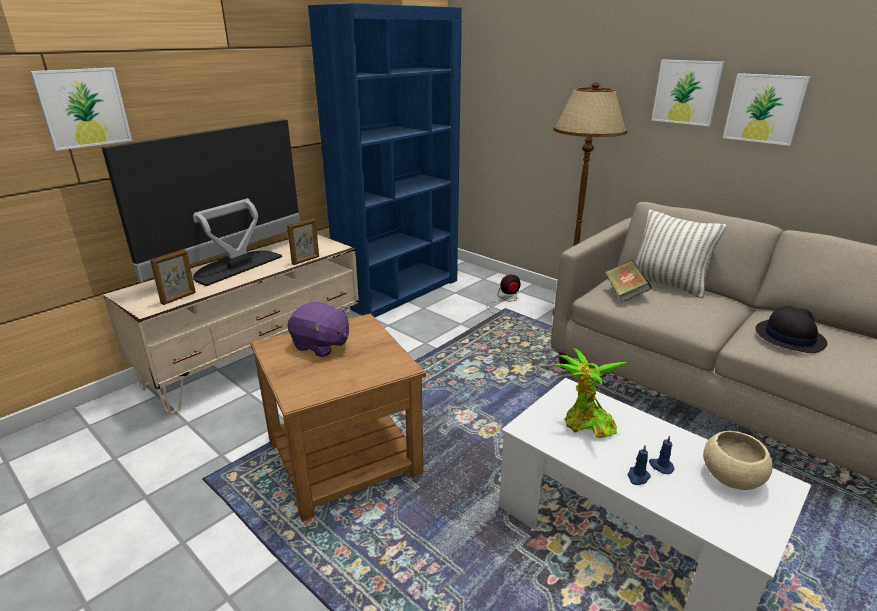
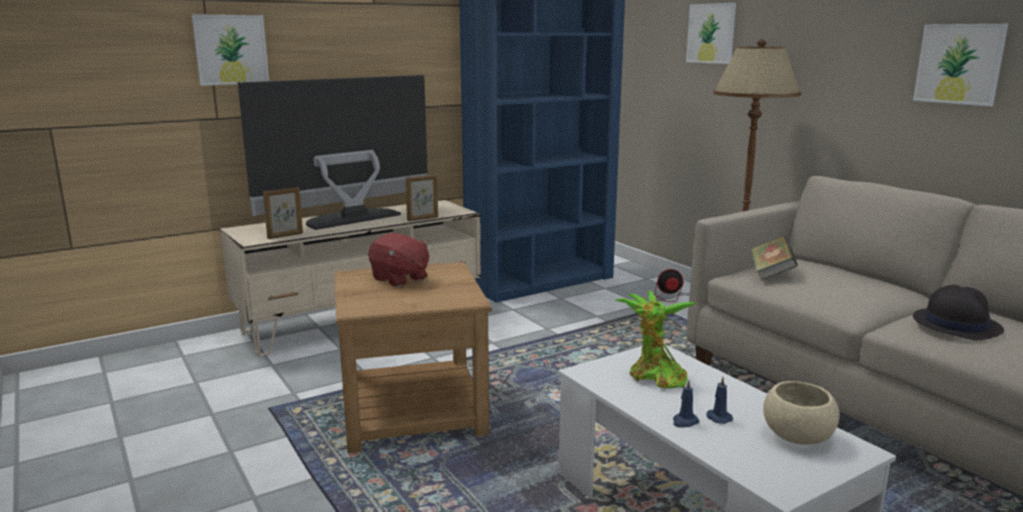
camera: 15 degrees right, 10 degrees down
(321, 345) = (399, 279): purple plush toy -> red plush toy
(667, 284) = (832, 270): pillow -> none
(686, 92) = (871, 49): picture -> picture (711, 33)

